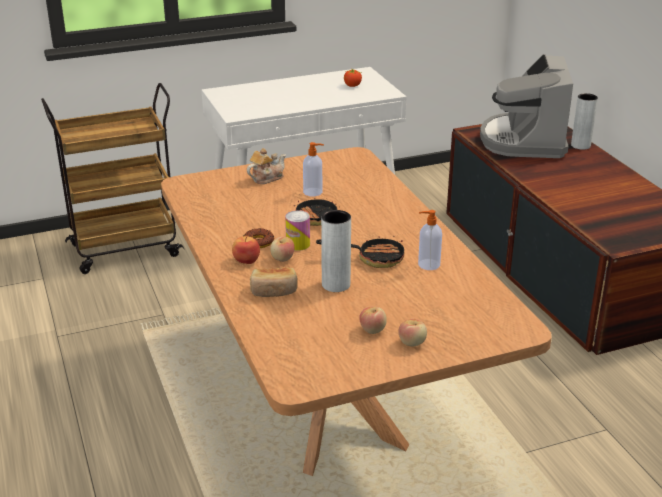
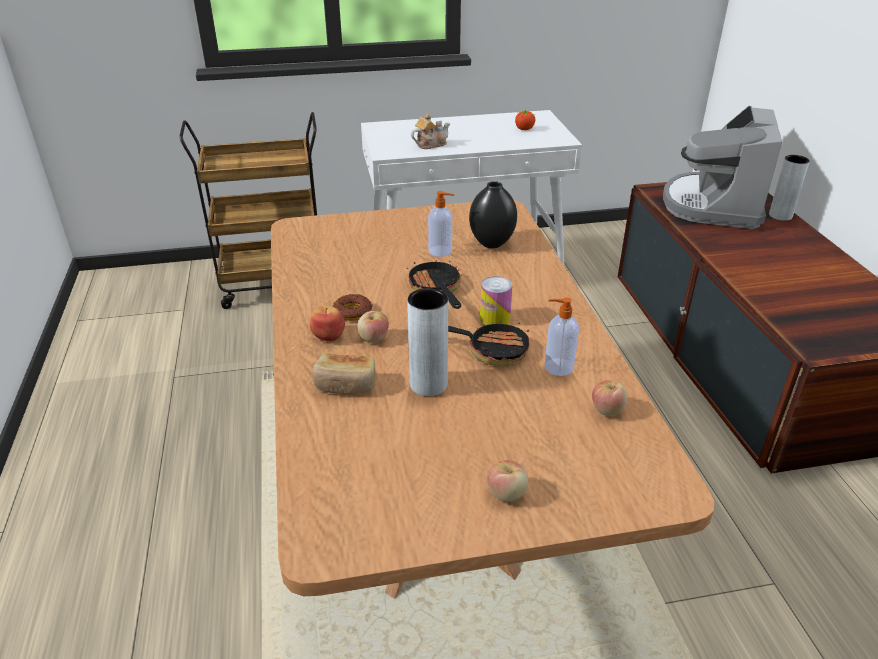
camera: 10 degrees right, 5 degrees up
(266, 178) = (392, 228): teapot -> teapot (430, 144)
(298, 244) = (399, 319): can -> can (495, 318)
(353, 183) = (492, 243): none -> black vase
(372, 330) = (457, 463): apple -> apple (607, 409)

